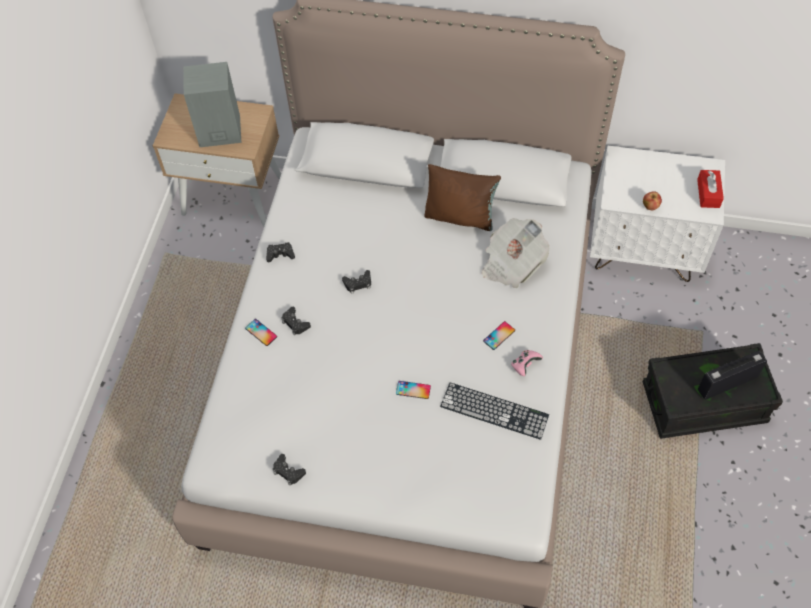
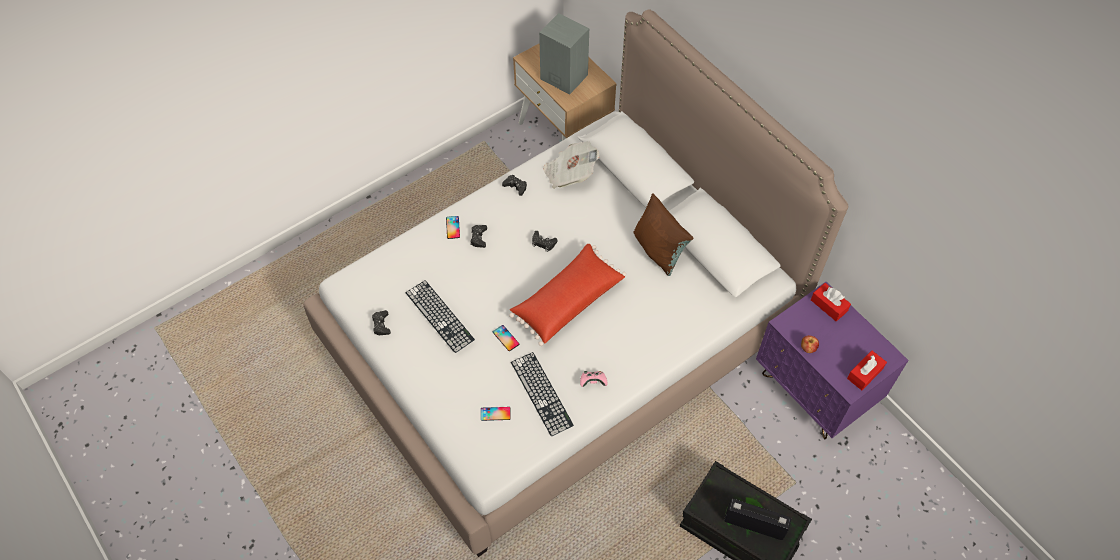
camera: 40 degrees right, 0 degrees up
(335, 419) = (439, 316): none -> keyboard
(430, 316) = (567, 300): none -> red pillow
(499, 335) = (597, 349): phone -> phone (495, 414)
(512, 263) = (659, 309): newspaper -> newspaper (570, 173)
(629, 162) = (829, 305): none -> red tissue box
(644, 251) = (814, 391): white nightstand -> purple nightstand

